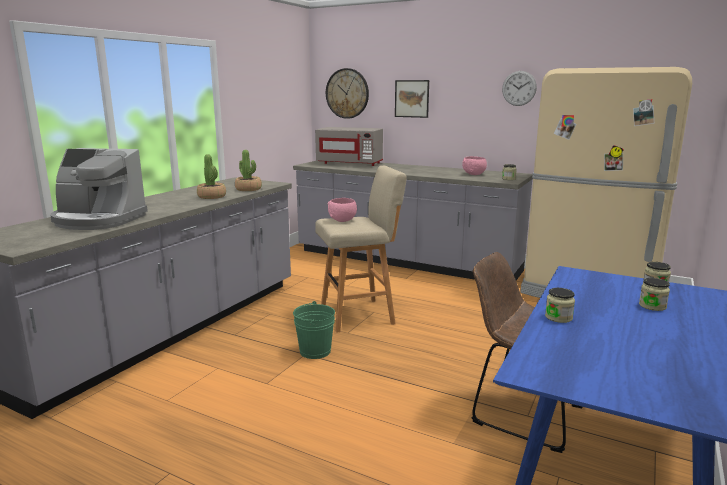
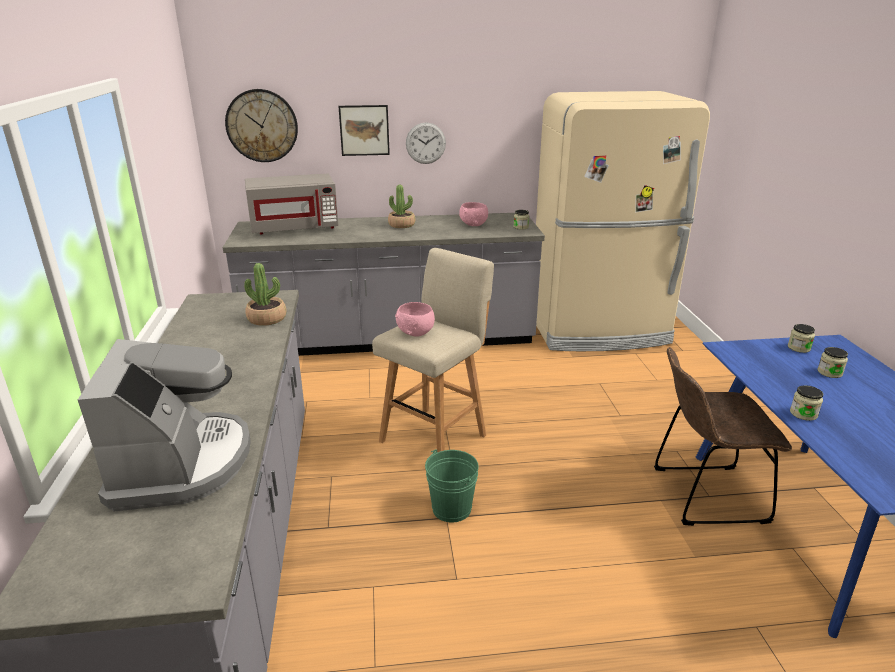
camera: 35 degrees left, 10 degrees up
(98, 220) = (181, 463): coffee machine -> coffee machine turned 75 degrees counterclockwise
(212, 196) = (247, 350): potted plant -> potted plant (401, 225)
(519, 88) = (503, 113): wall clock -> wall clock (425, 143)

